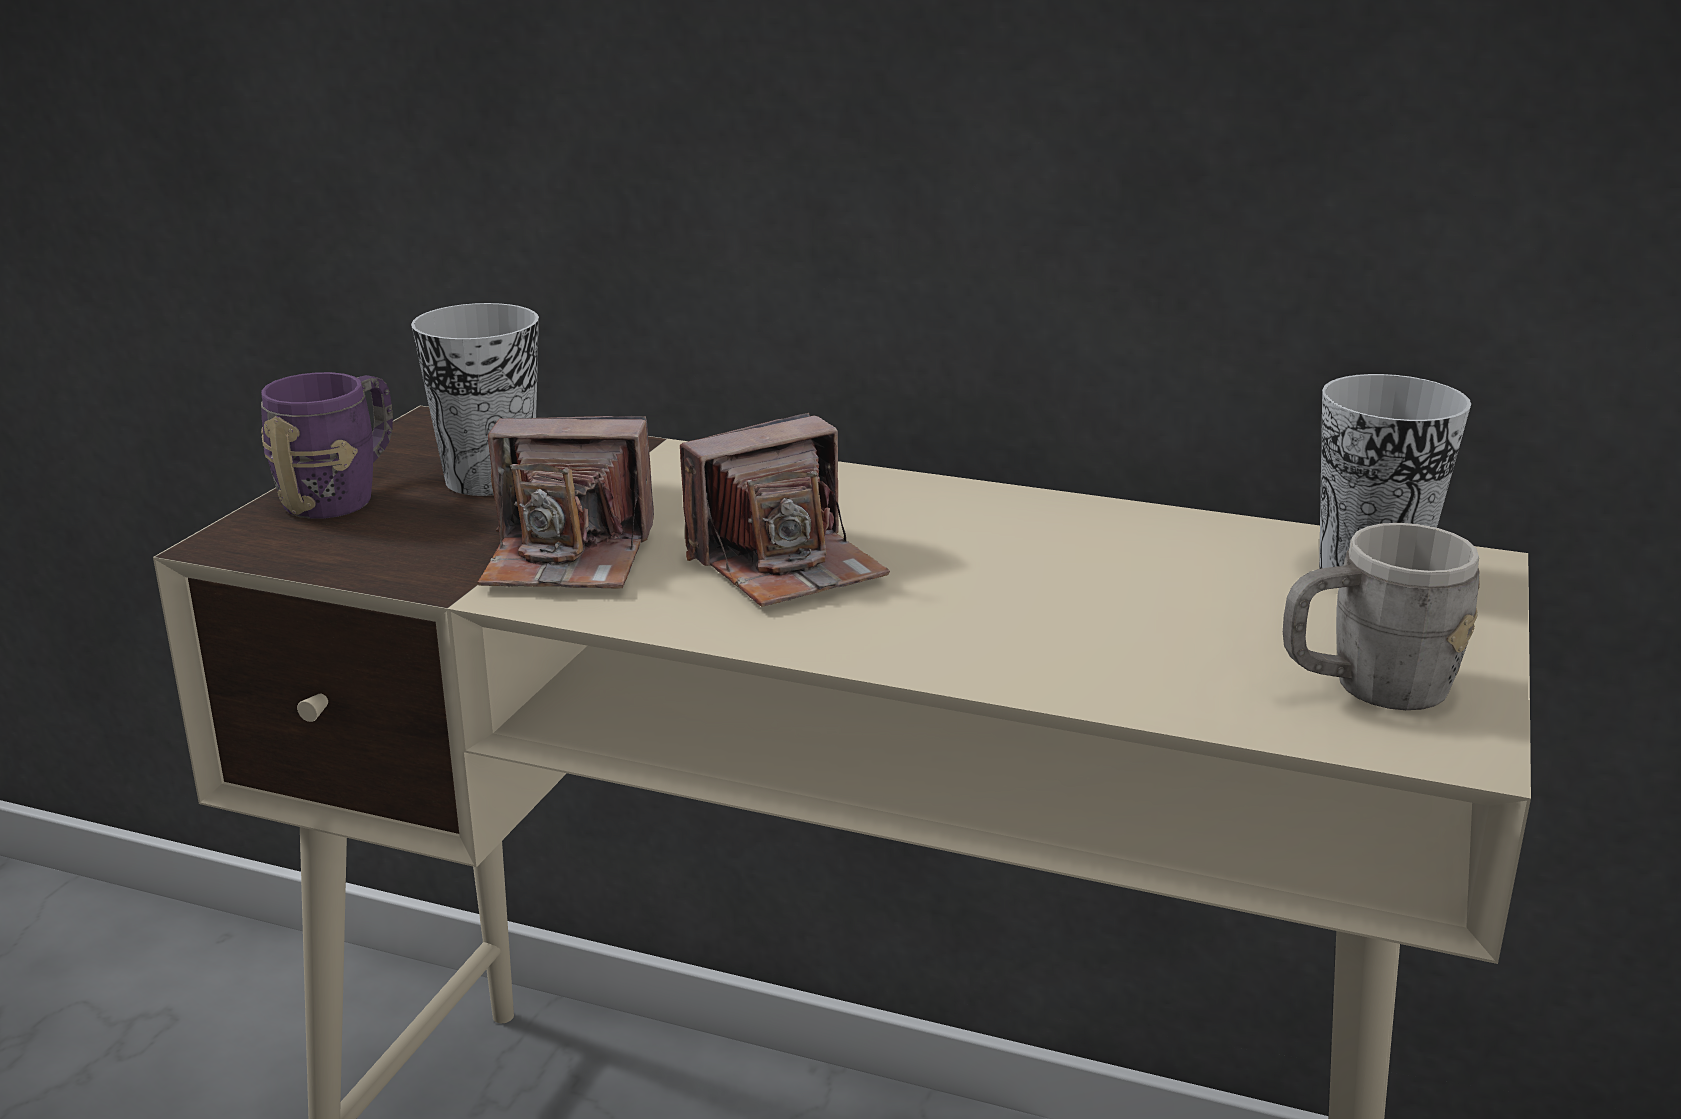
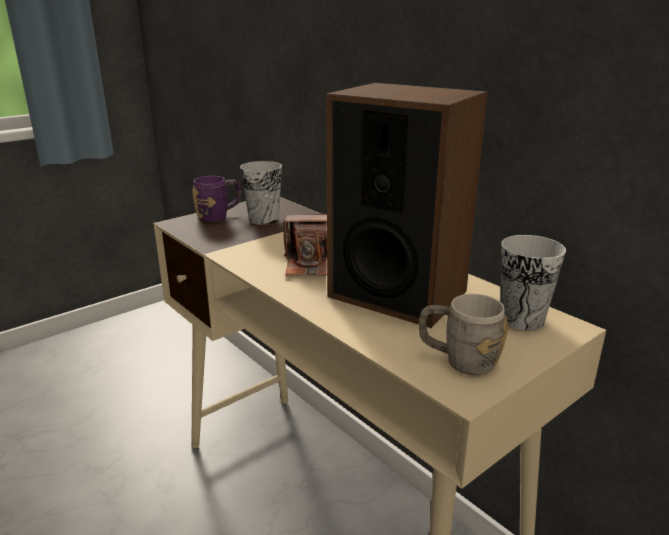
camera: 30 degrees right, 0 degrees up
(568, 557) = (253, 247): camera -> none
(1068, 583) = (397, 293): none -> speaker

